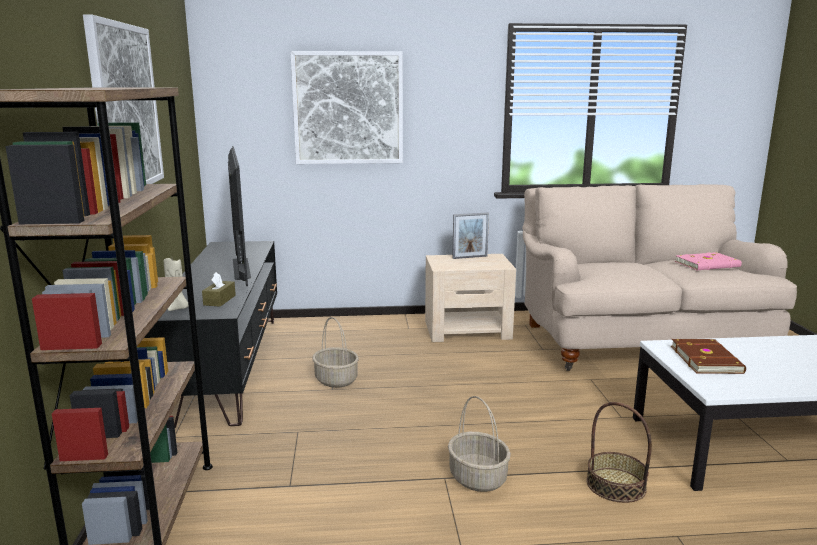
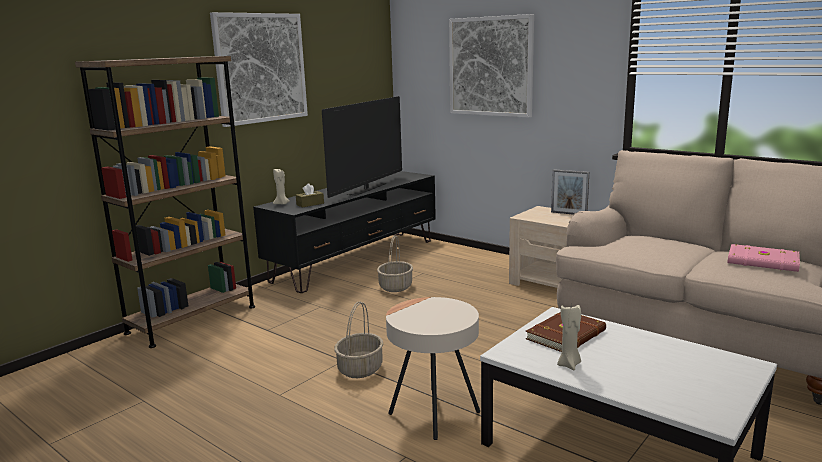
camera: 45 degrees right, 0 degrees up
(616, 485) = (434, 413): basket -> beige side table
(764, 381) = (569, 364): none -> beige candle

